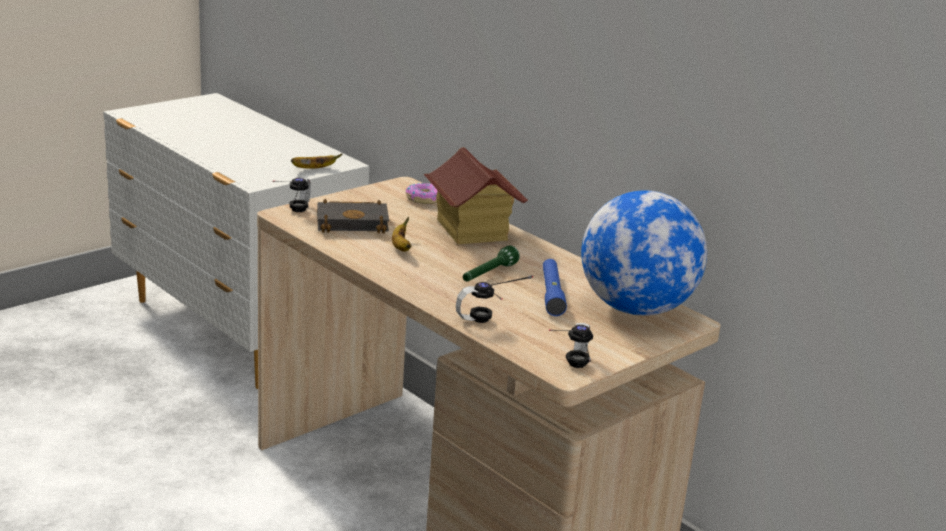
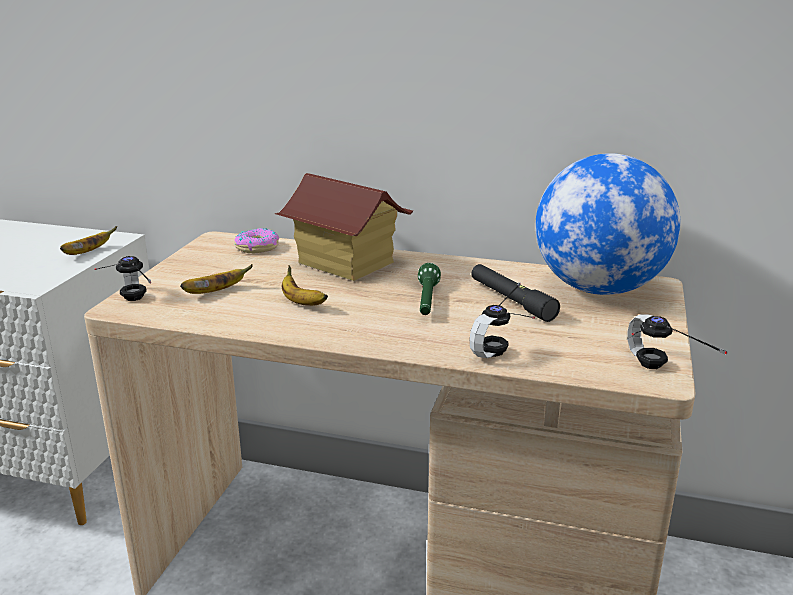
camera: 30 degrees left, 0 degrees up
(354, 222) = (215, 292): black book -> banana
(551, 294) = (511, 300): blue flashlight -> black flashlight

